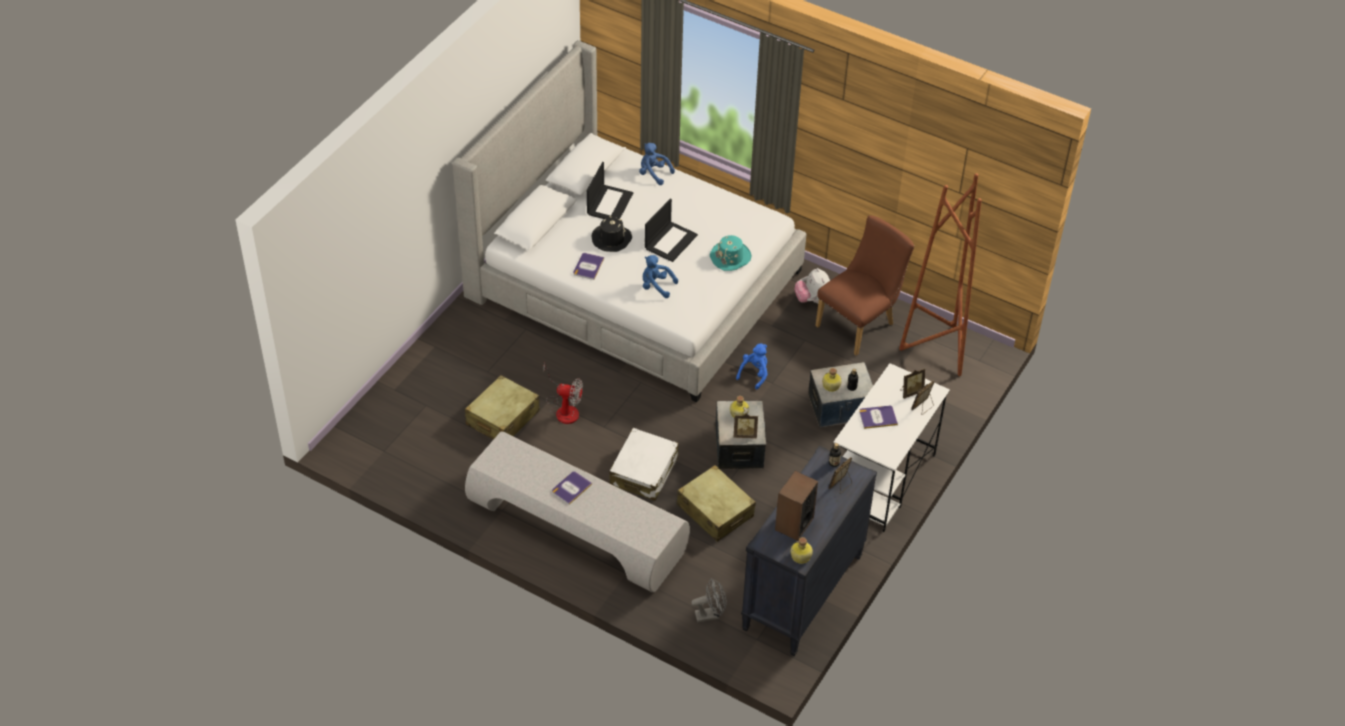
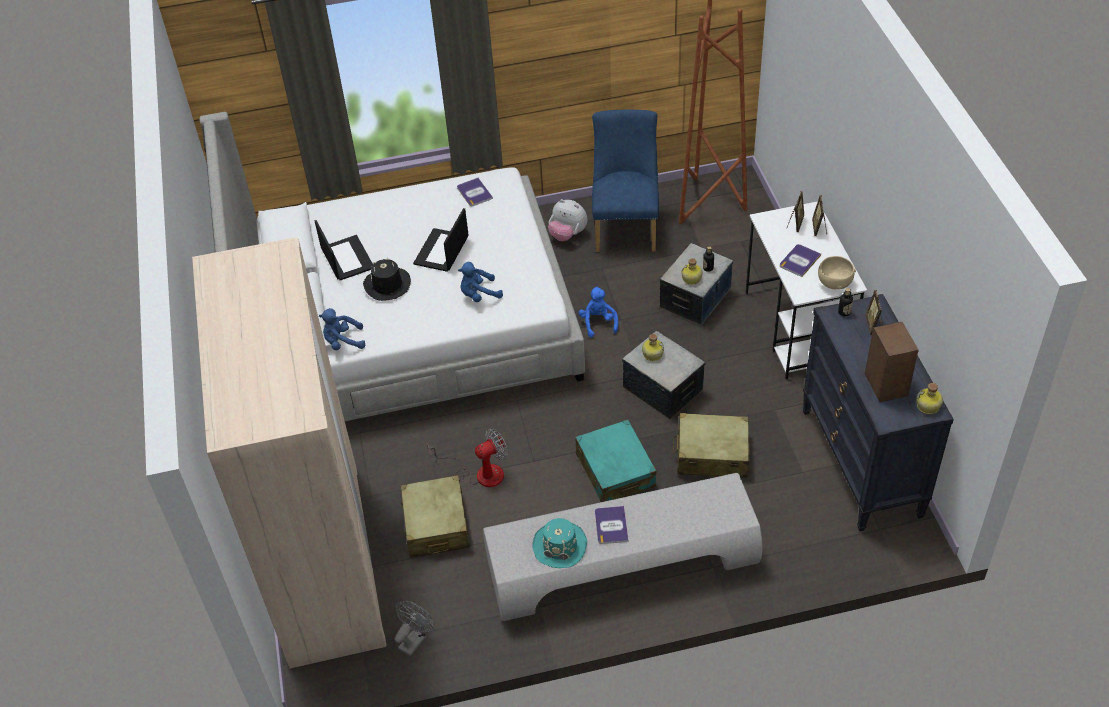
camera: 40 degrees left, 0 degrees up
(419, 388) = (324, 561): none -> beige wardrobe
(588, 266) = (397, 322): book -> book (474, 193)
(644, 472) = (615, 470): white suitcase -> turquoise suitcase
(653, 174) = (354, 209): blue plush toy -> blue plush toy (343, 342)
(670, 241) = (442, 251): laptop -> laptop turned 150 degrees counterclockwise
(710, 614) = (820, 541): grey fan -> grey fan (415, 639)
(730, 257) = (508, 228): turquoise hat -> turquoise hat (560, 545)
(745, 434) = (679, 367): picture frame -> none
(860, 323) = (626, 226): brown chair -> blue chair
(879, 448) = (834, 283): none -> beige bowl

